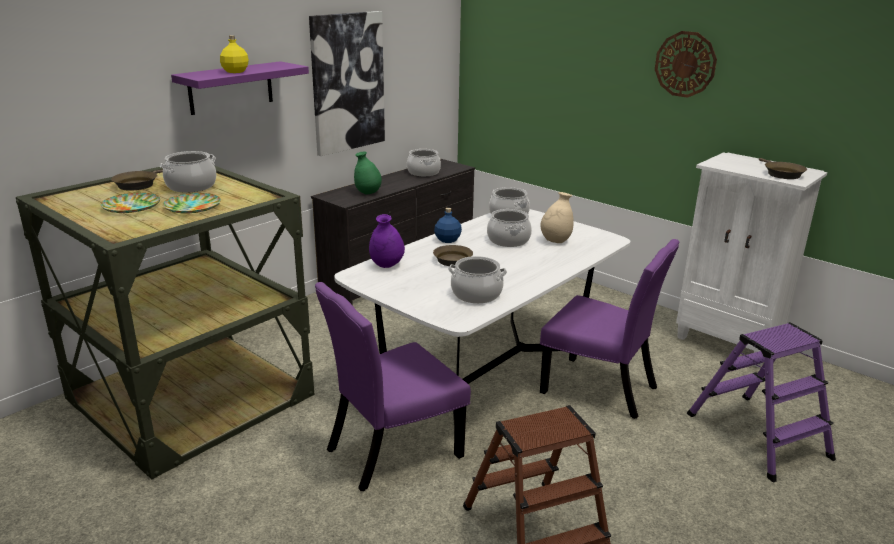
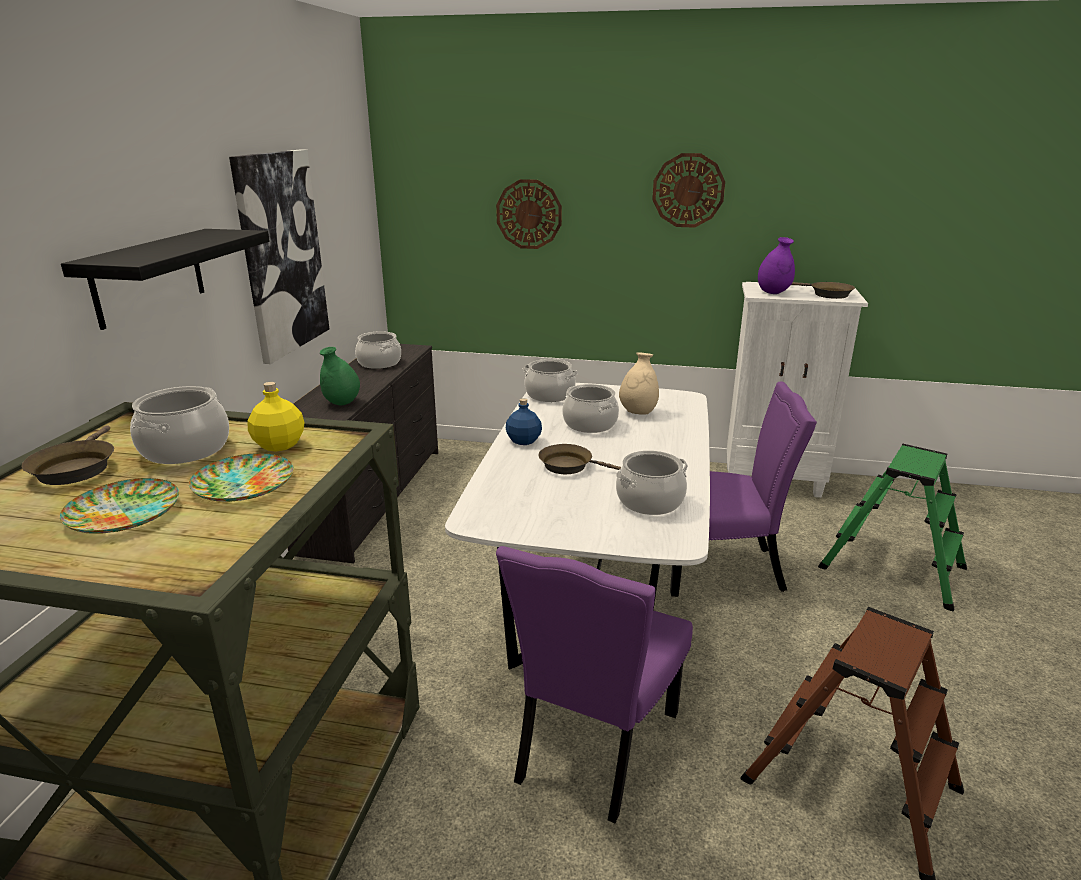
camera: 30 degrees left, 0 degrees up
(231, 87) = (149, 277): purple shelf -> black shelf
(236, 71) = (173, 248): yellow bottle -> yellow bottle (280, 445)
(386, 265) = (496, 494): purple vase -> purple vase (773, 292)
(560, 71) = (529, 214): none -> wall clock
(757, 435) = (892, 567): purple step ladder -> green step ladder

